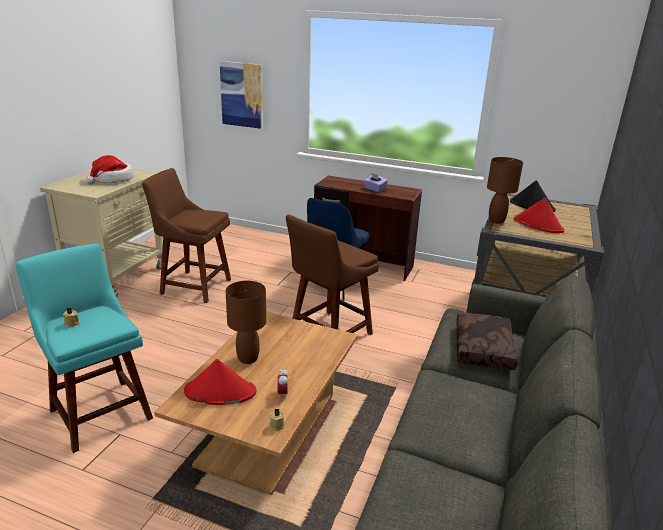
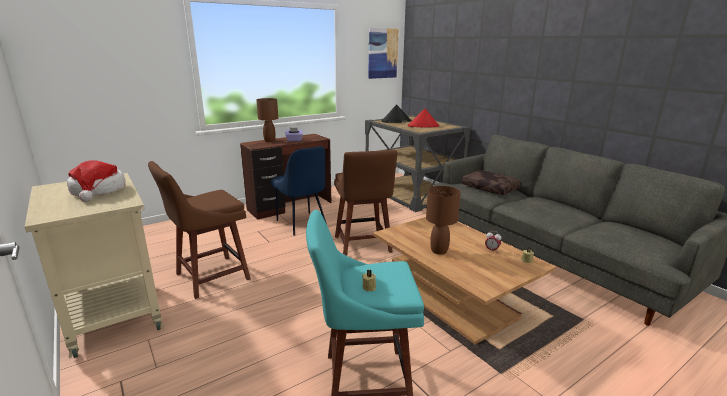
camera: 55 degrees left, 5 degrees down
(220, 392) = (476, 270): red hat -> none
(242, 95) = (118, 85): picture -> picture (383, 53)
(496, 220) = (408, 129): brown table lamp -> brown table lamp (269, 141)

